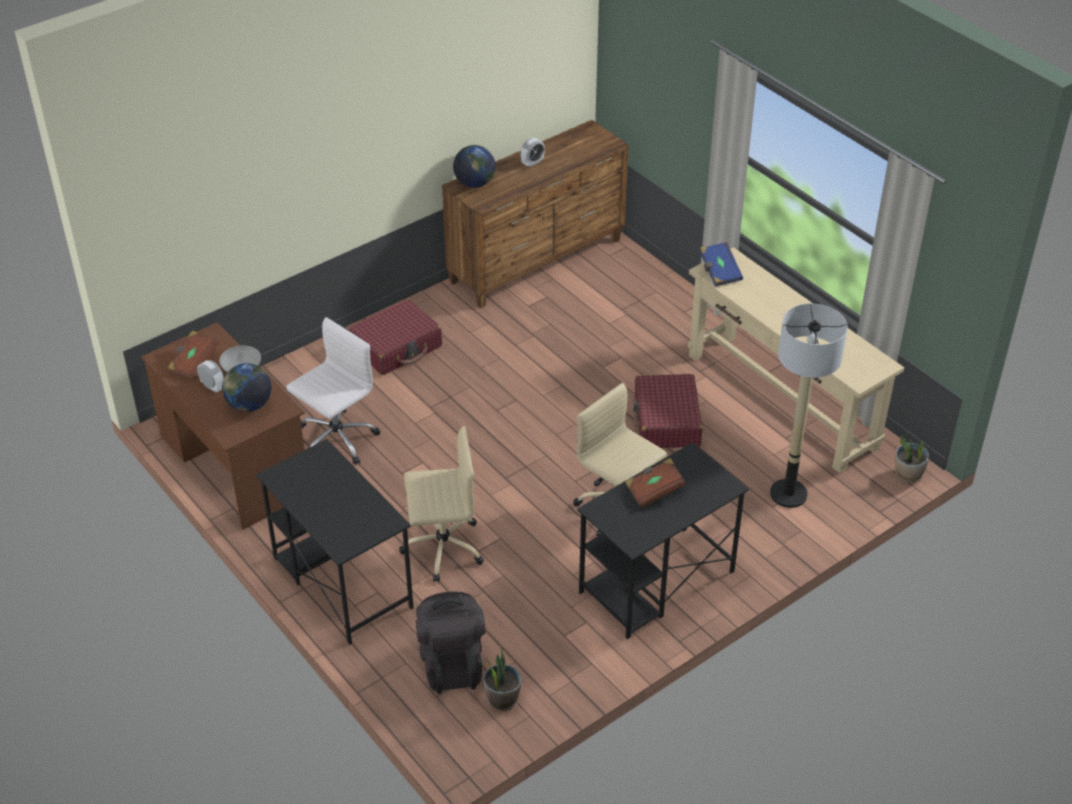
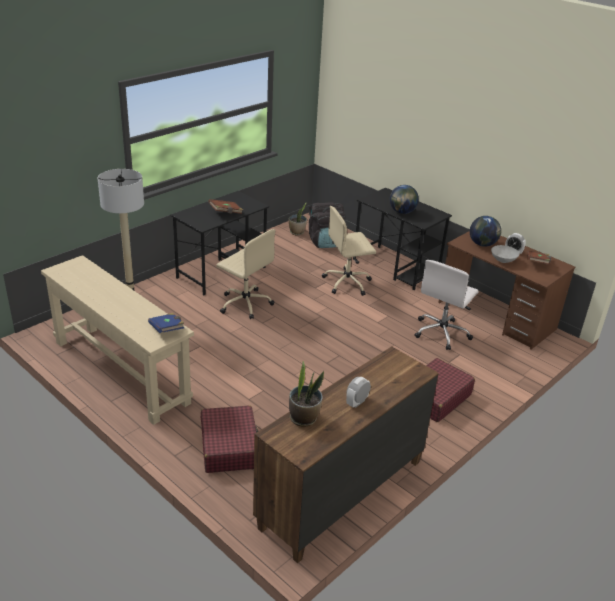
camera: 170 degrees right, 10 degrees down
(475, 183) = (407, 375): globe -> globe (402, 212)
(666, 421) = (212, 353): red suitcase -> red suitcase (229, 447)
(908, 474) = (43, 328): potted plant -> potted plant (304, 418)

